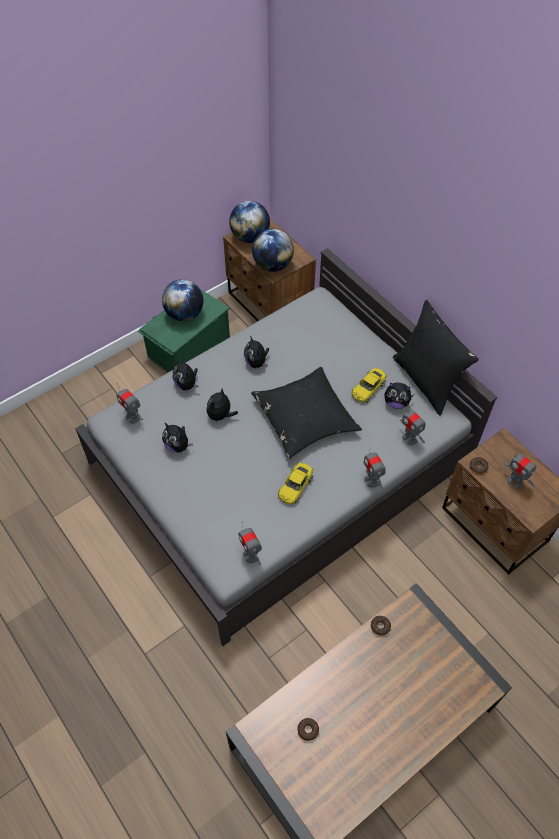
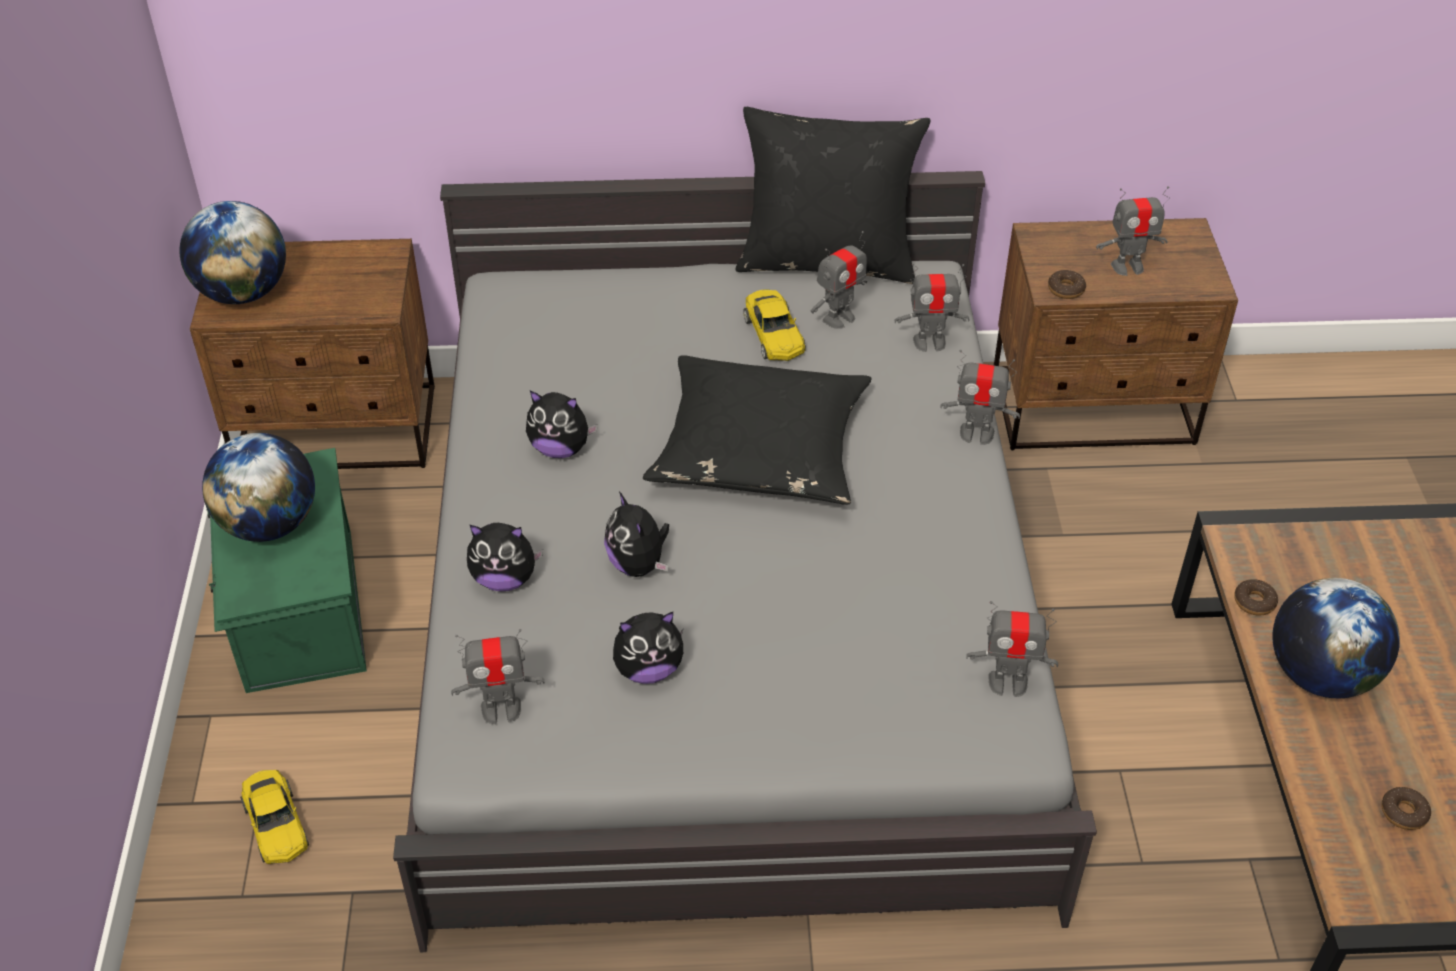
camera: 55 degrees left, 10 degrees down
(272, 265) = (355, 299): globe -> globe (1320, 675)
(295, 486) = (903, 539): yellow toy car -> yellow toy car (276, 824)
(396, 403) = (839, 318): plush toy -> toy robot

